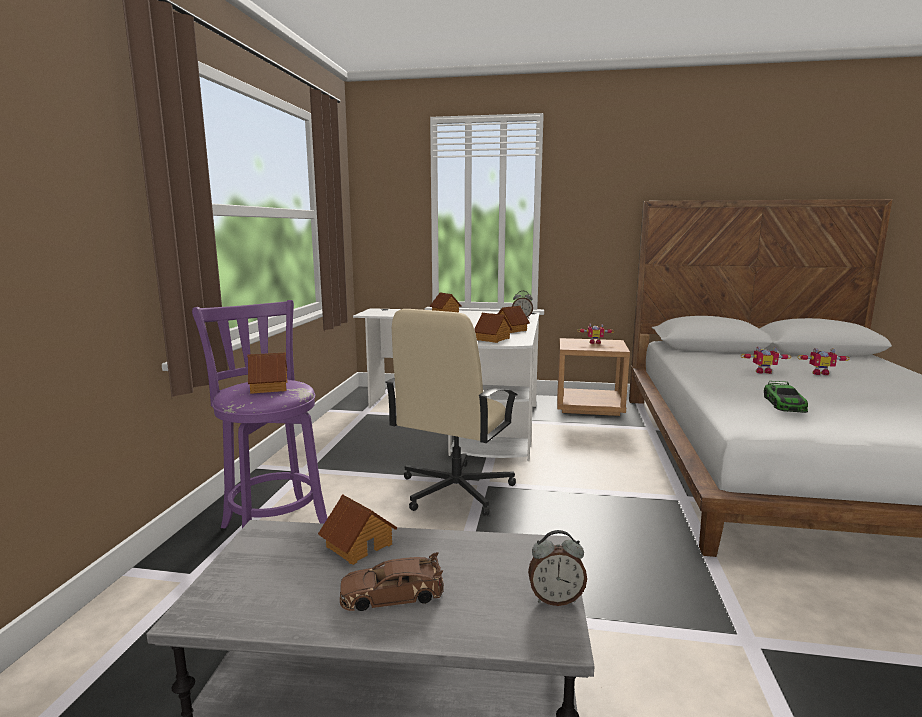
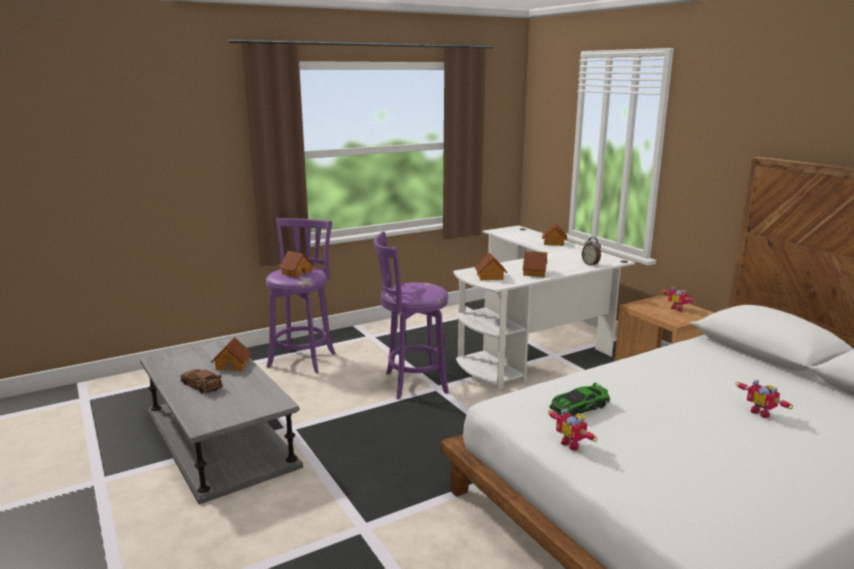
camera: 50 degrees right, 5 degrees up
(454, 490) = (412, 383): beige office chair -> purple stool
(555, 599) = (232, 417): alarm clock -> none
(762, 371) = (698, 386): toy robot -> toy robot (572, 444)

